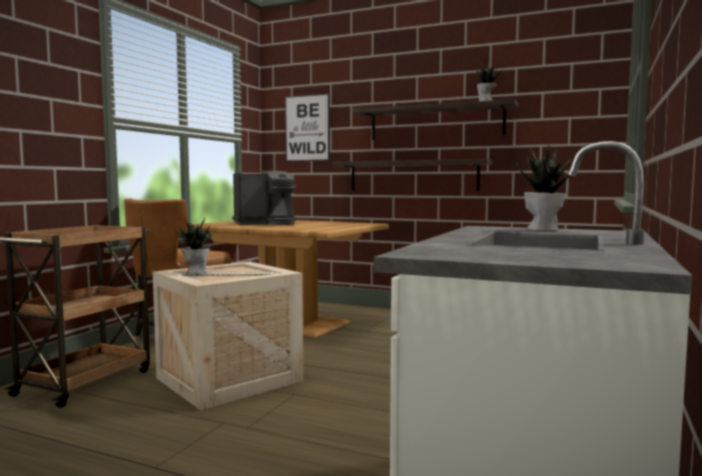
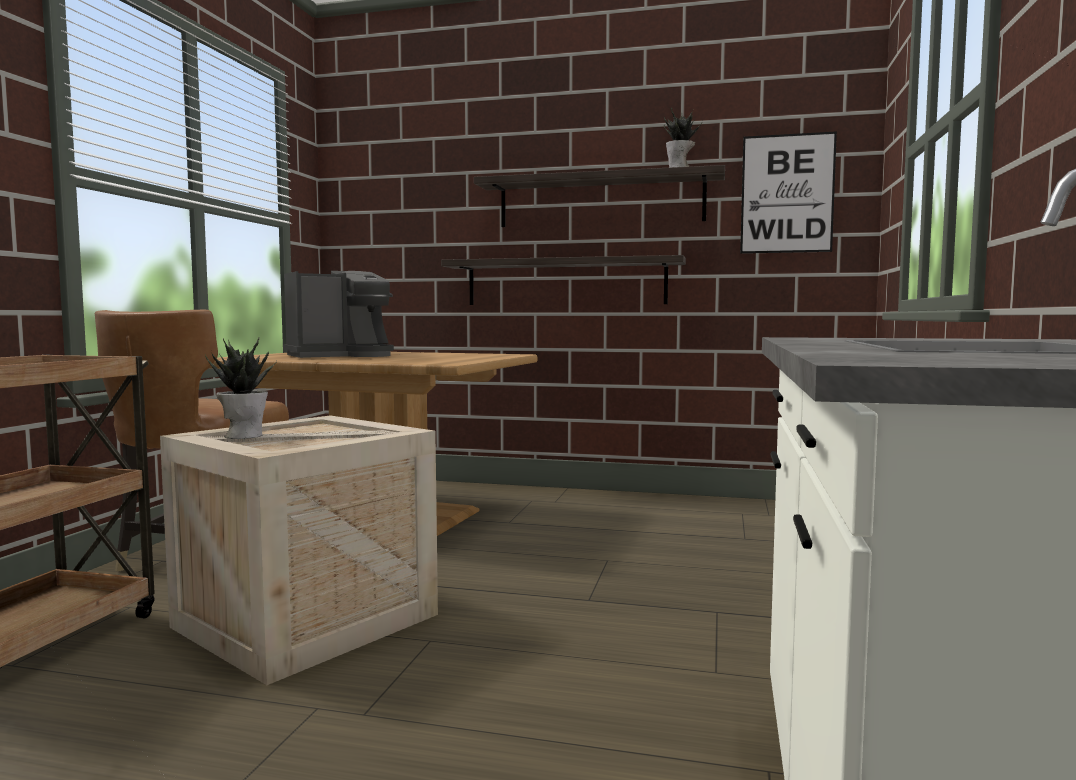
camera: 10 degrees left, 0 degrees up
(307, 128) = (396, 208): picture -> picture (787, 194)
(544, 229) = (914, 338): potted plant -> none

